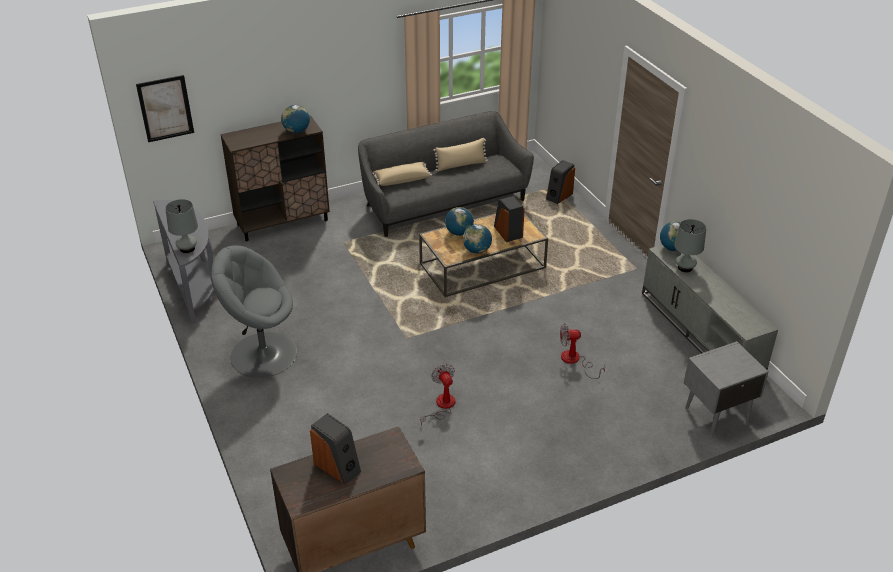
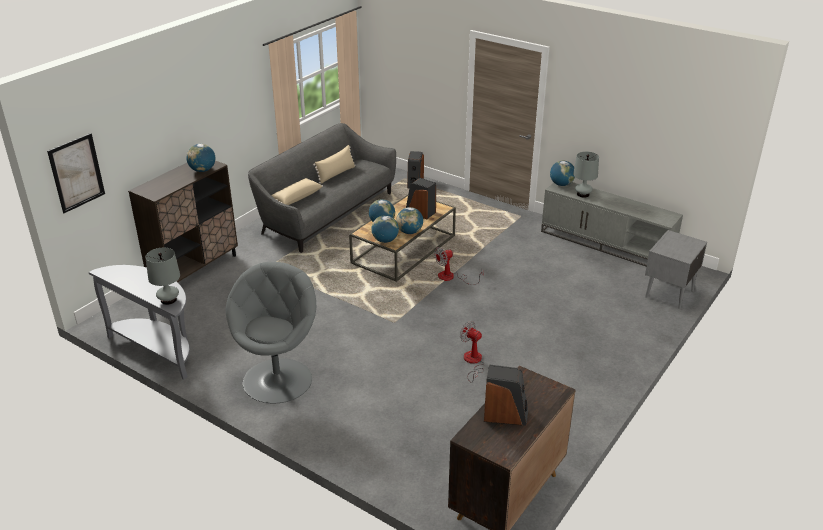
camera: 30 degrees left, 5 degrees down
(262, 354) = (278, 379): grey armchair -> grey armchair turned 135 degrees clockwise
(445, 251) = (385, 240): none -> globe
(575, 361) = (540, 293): fan -> fan (451, 277)

